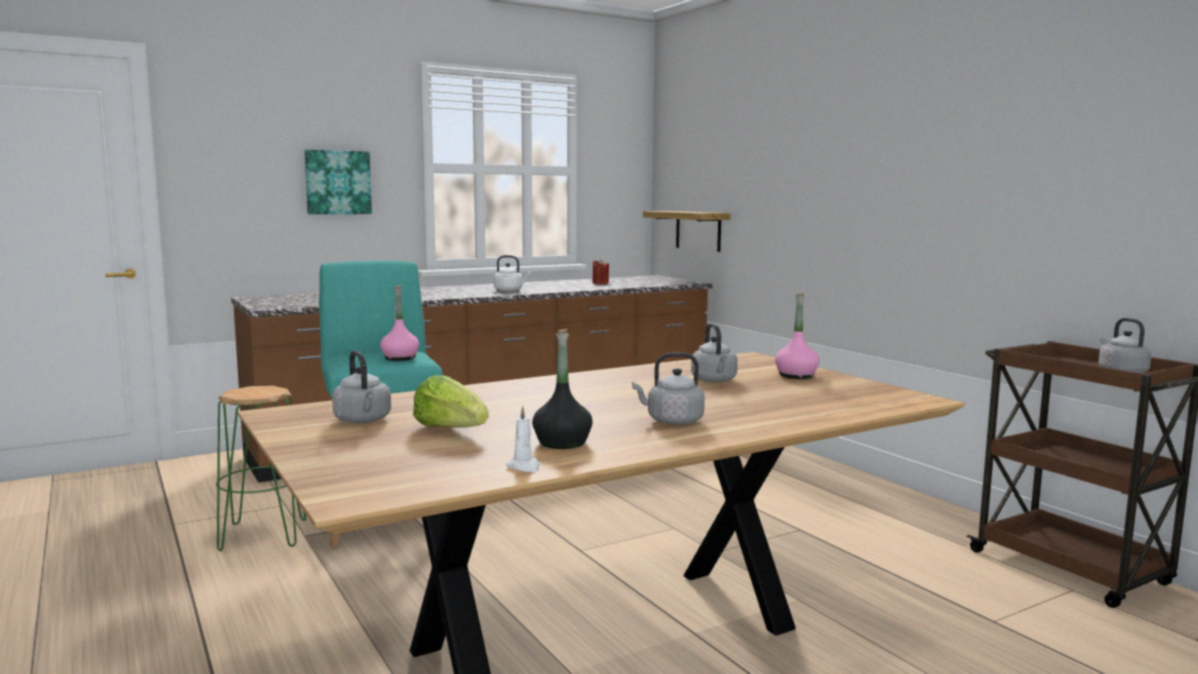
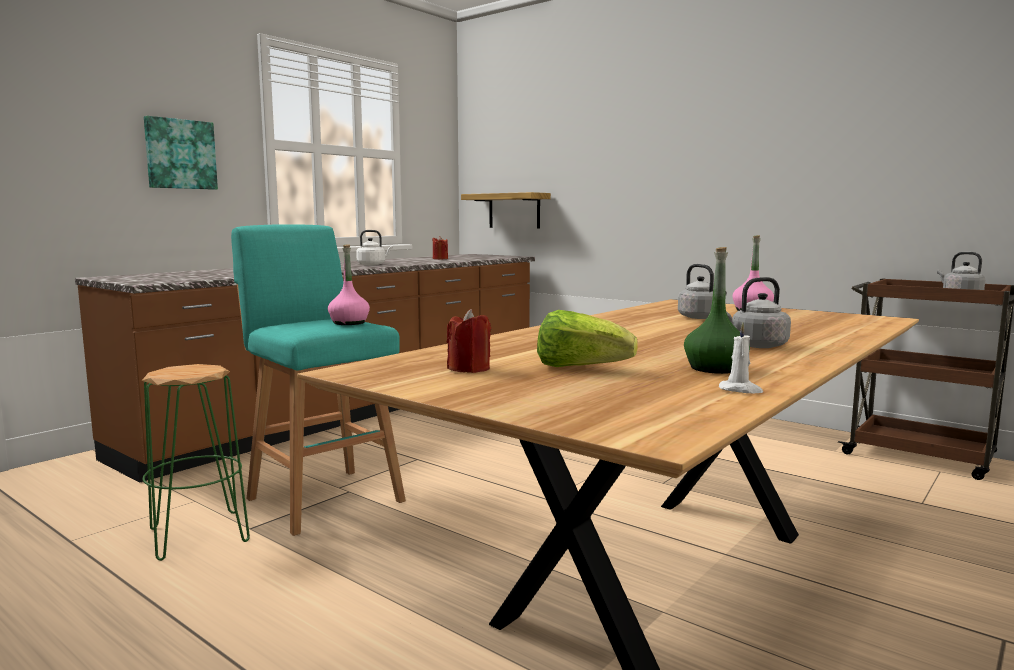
camera: 20 degrees left, 0 degrees up
(363, 420) = (469, 369): grey kettle -> red candle
(562, 443) = (715, 369): black bottle -> green bottle

